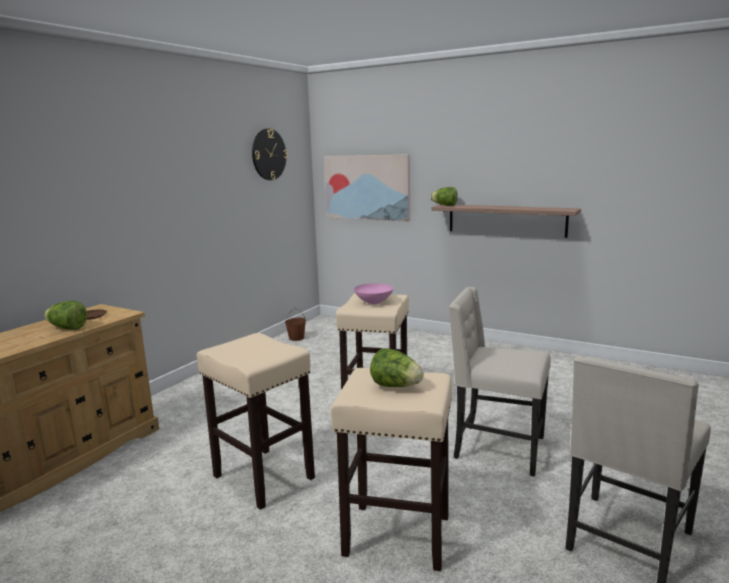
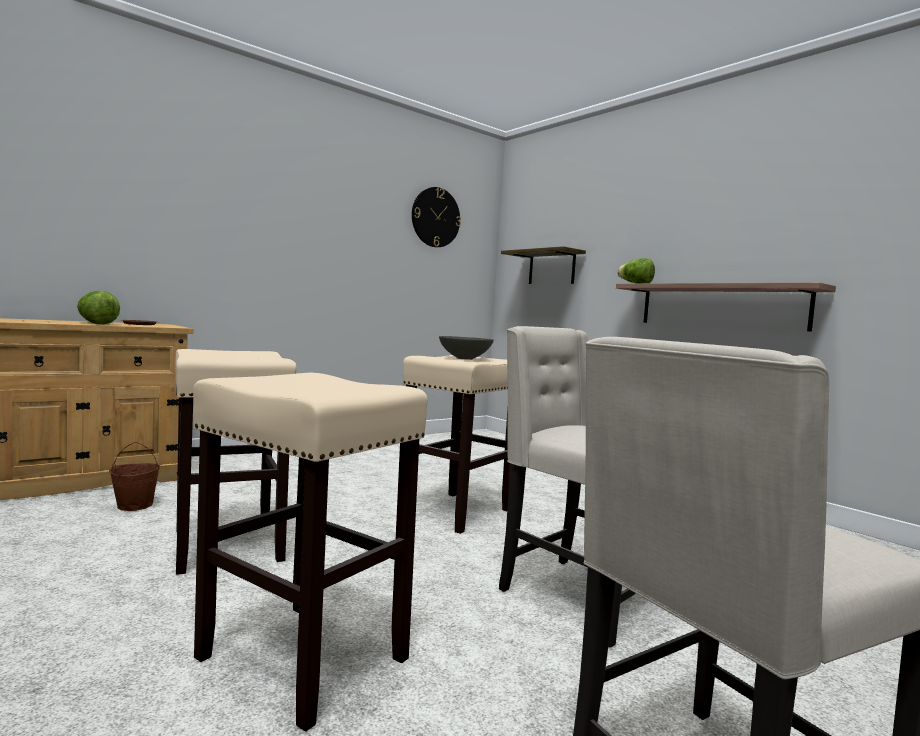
camera: 20 degrees right, 10 degrees down
(296, 338) = (434, 440): brown bucket -> brown bucket (135, 505)
(367, 187) = (551, 268): picture -> shelf
(374, 302) = (465, 358): pink bowl -> grey bowl
(396, 386) = (317, 383): lettuce -> none

